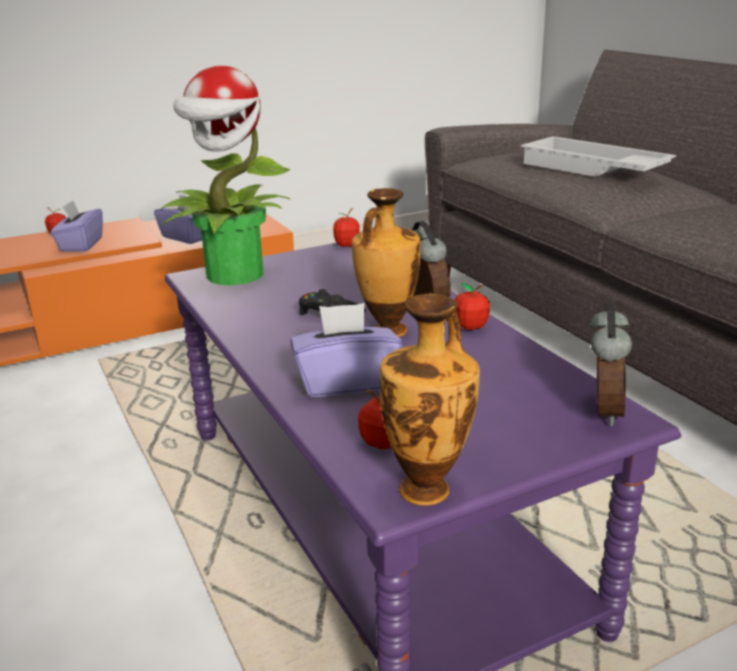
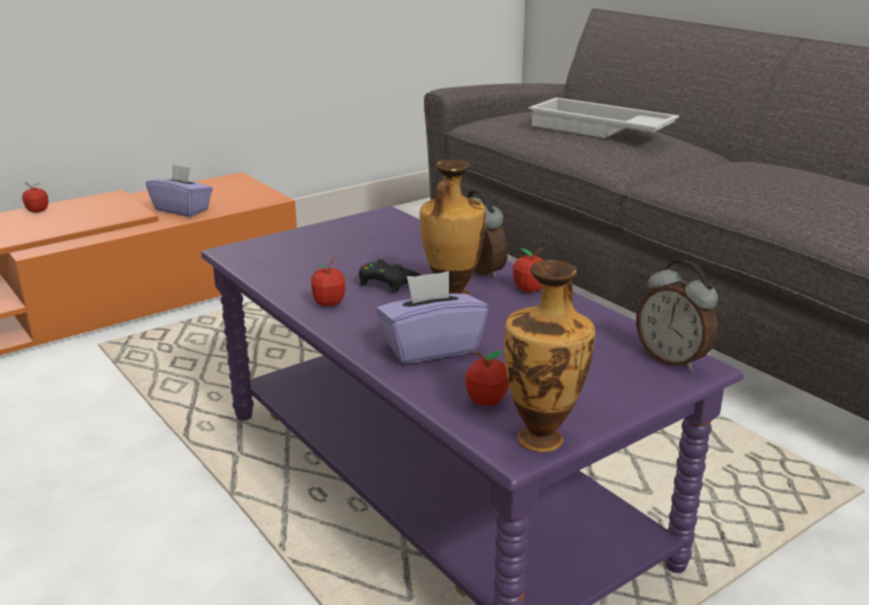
camera: 10 degrees left, 0 degrees up
(81, 245) = (68, 222): purple tissue box -> none
(234, 275) = (276, 249): potted plant -> none
(347, 245) = (378, 213): apple -> apple (329, 303)
(602, 411) = (672, 359): alarm clock -> alarm clock turned 135 degrees clockwise

